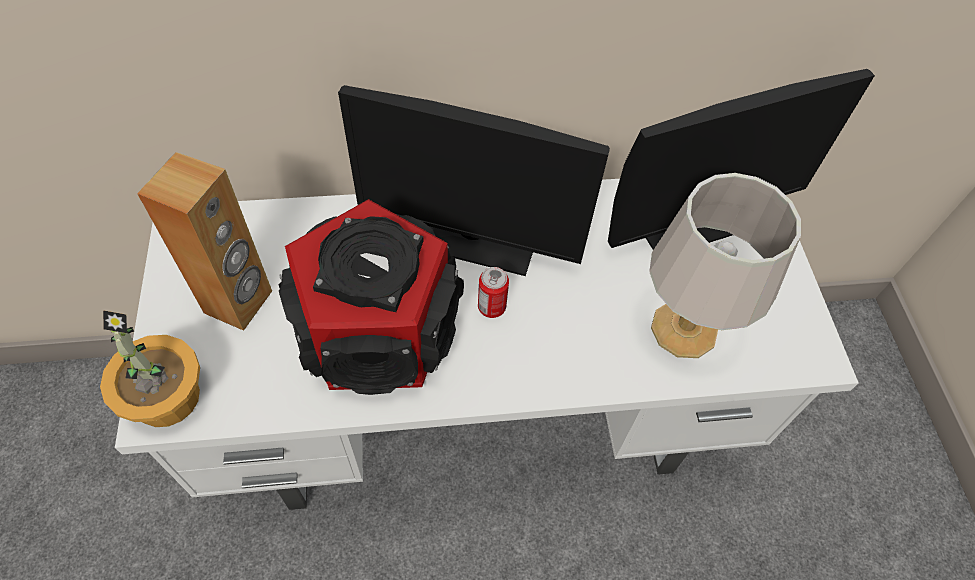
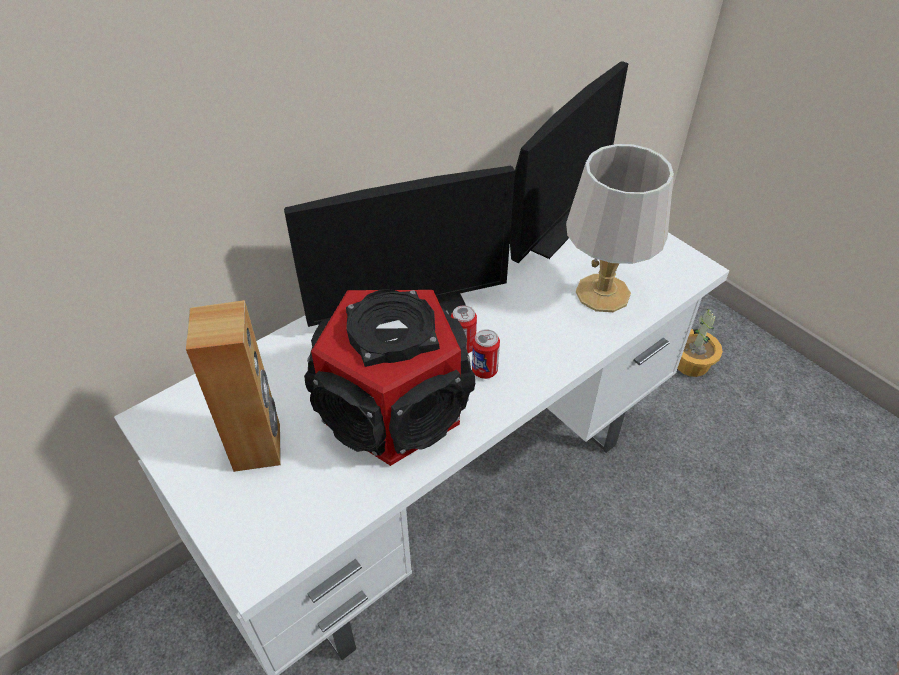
camera: 30 degrees left, 10 degrees down
(165, 397) = (254, 550): potted plant -> potted plant (691, 364)
(491, 345) = (484, 370): none -> can

